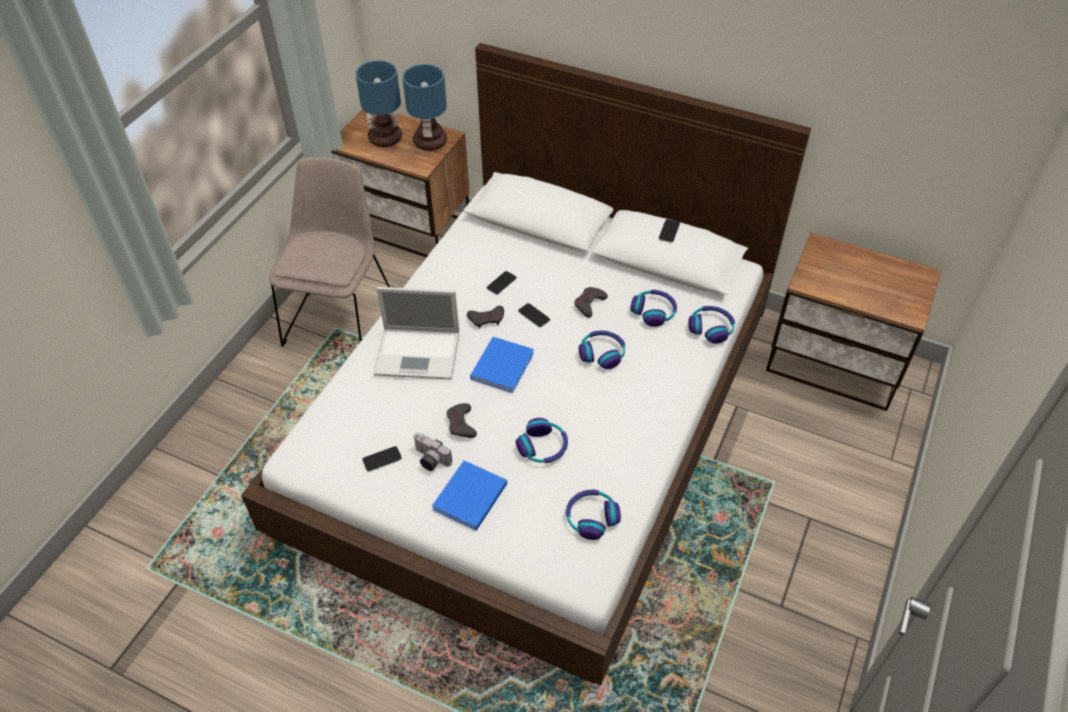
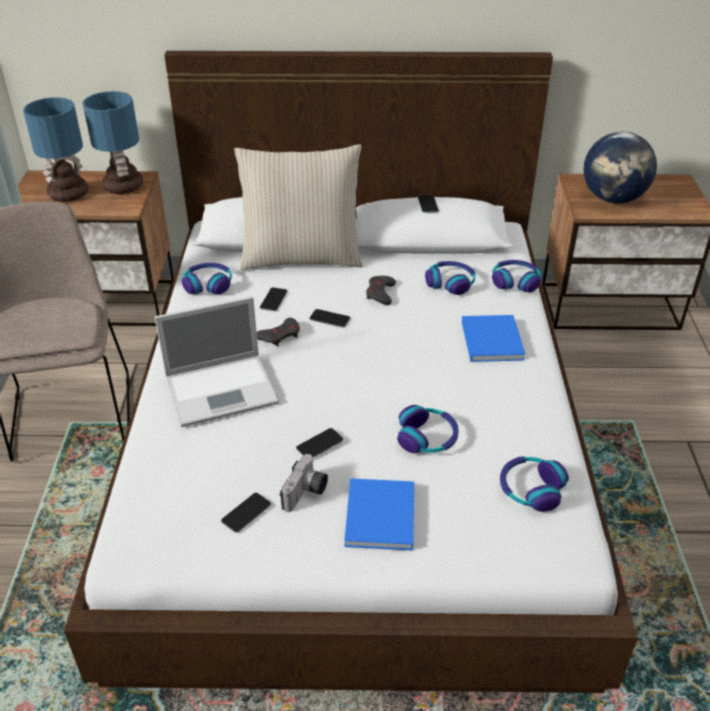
camera: 25 degrees left, 10 degrees down
(429, 460) = (306, 494): camera -> camera turned 75 degrees counterclockwise
(461, 424) = (319, 444): grey game controller -> phone
(503, 364) = (328, 372): blue book -> blue book (491, 339)
(547, 247) = (301, 257): none -> beige pillow
(602, 353) = (426, 332): headphones -> headphones (208, 284)
(839, 276) = (613, 199): none -> globe

